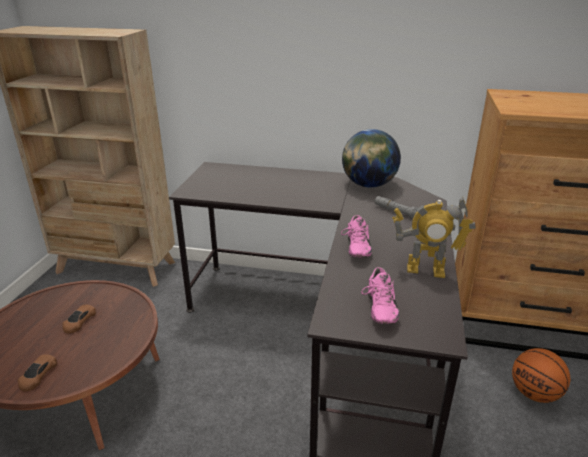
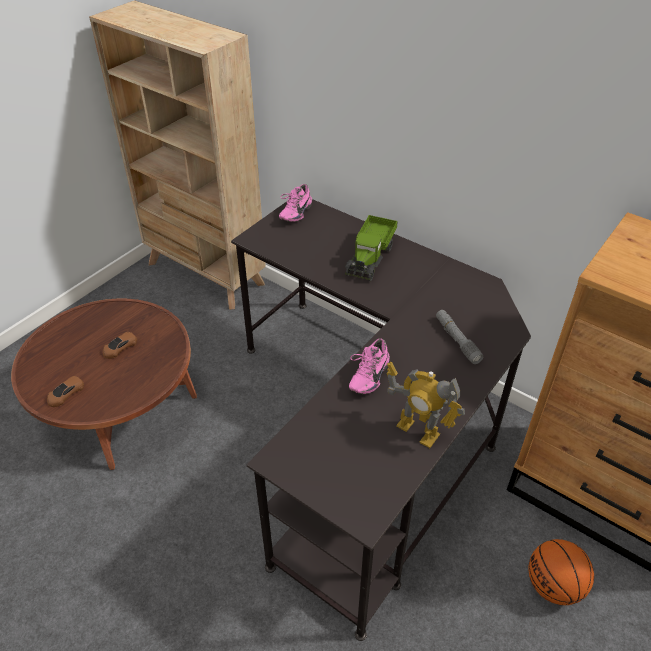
camera: 25 degrees right, 15 degrees up
(294, 184) = (370, 257): none -> toy truck
(368, 185) = (455, 283): globe -> none
(378, 309) = (330, 461): pink shoe -> pink shoe (294, 213)

